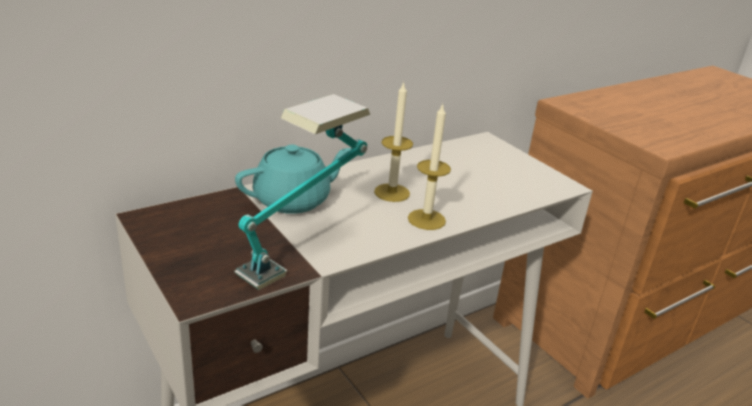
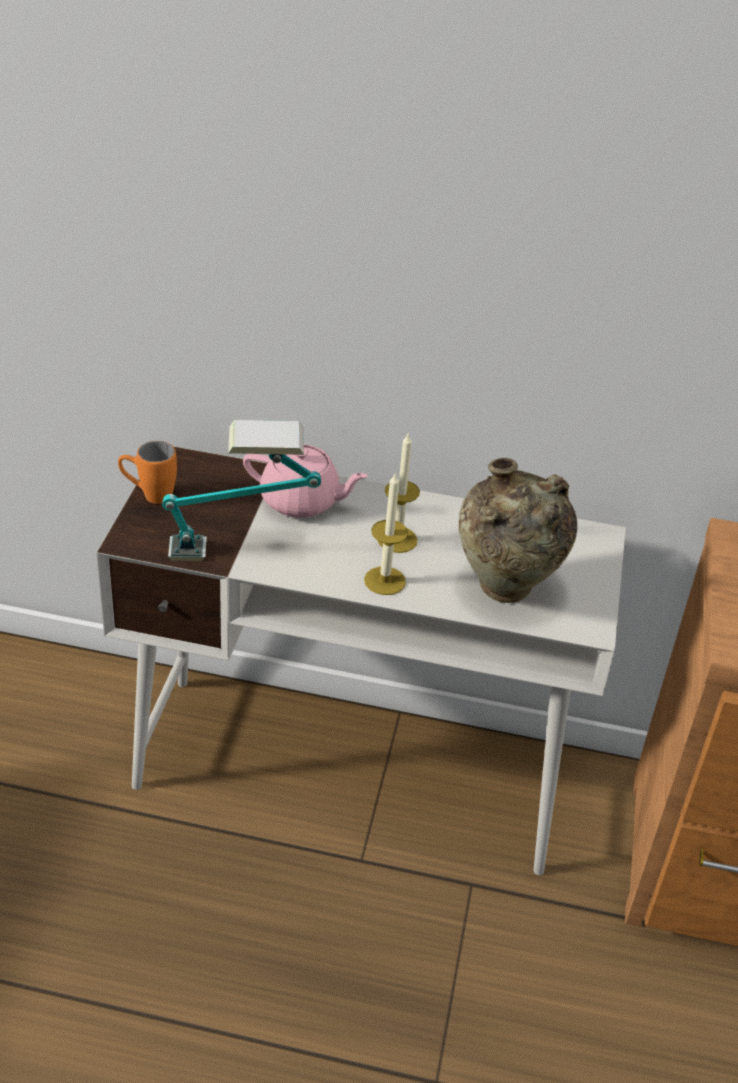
camera: 45 degrees right, 10 degrees up
(163, 253) = (149, 495): none -> orange mug
(293, 200) = (301, 501): turquoise teapot -> pink teapot
(497, 190) = (505, 593): none -> beige vase

